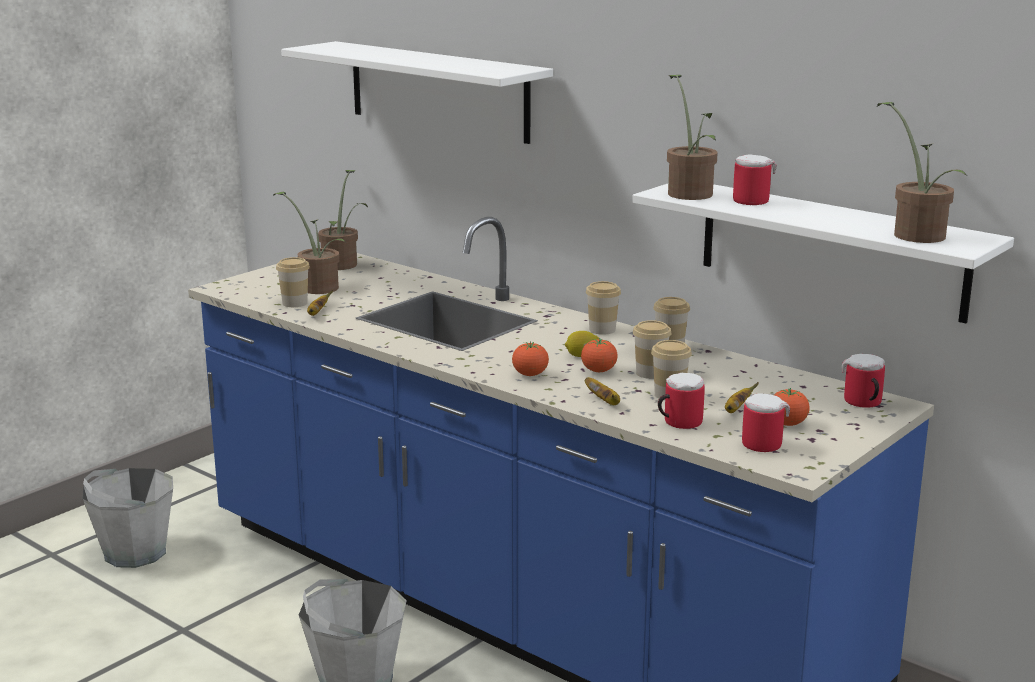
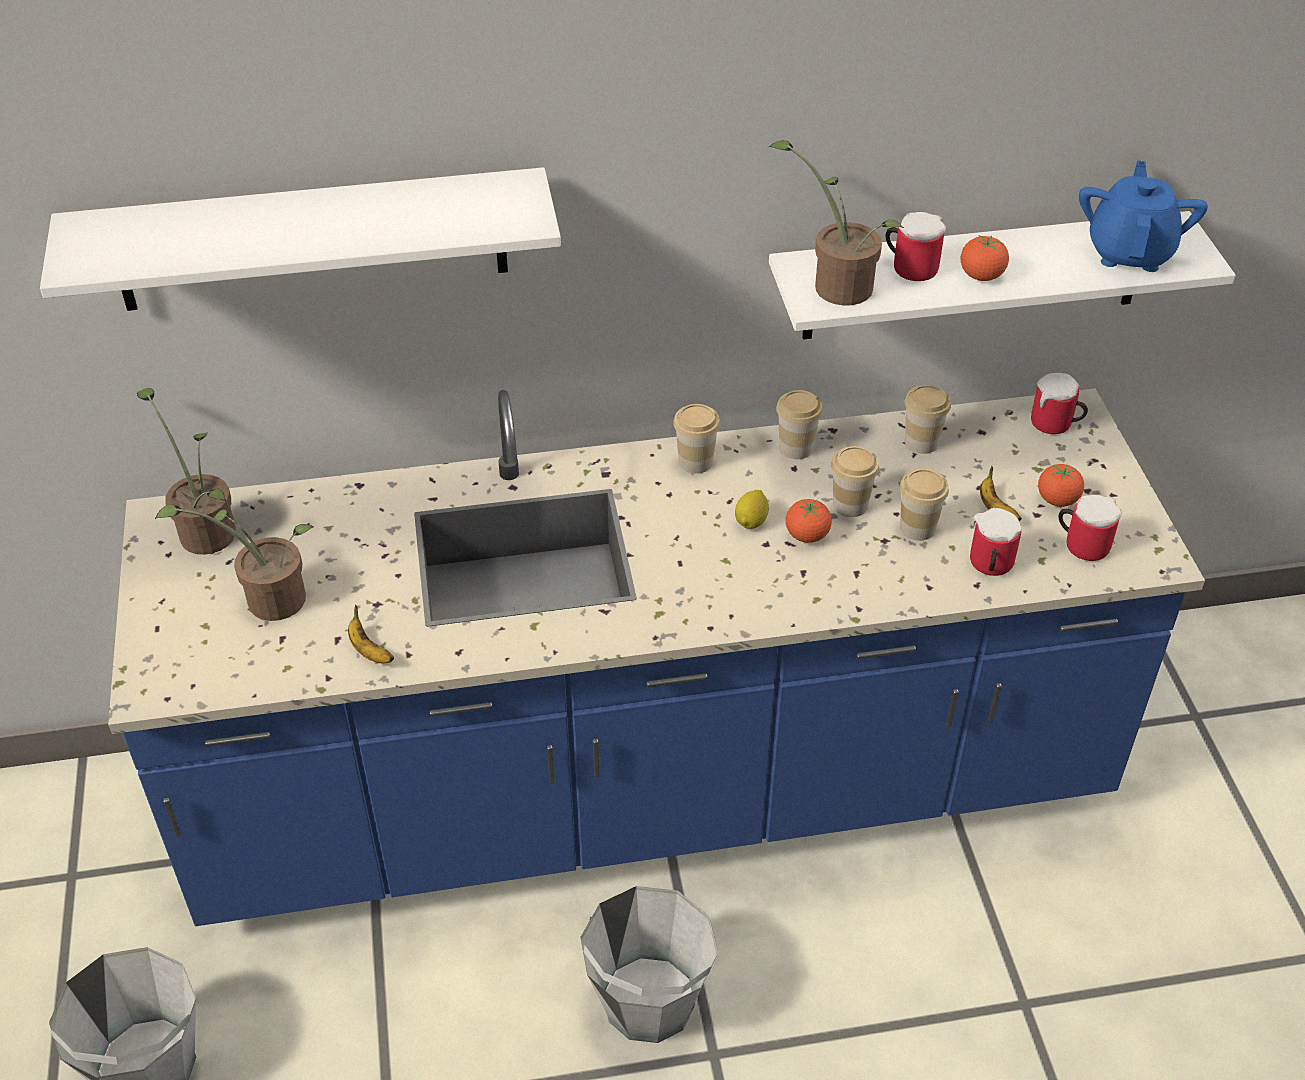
camera: 50 degrees left, 25 degrees up
(295, 303) = (305, 651): cup -> cup (921, 442)
(530, 375) = (765, 590): tomato -> tomato (981, 276)
(604, 401) = (890, 581): banana -> none
(915, 233) = (1130, 252): potted plant -> blue teapot

